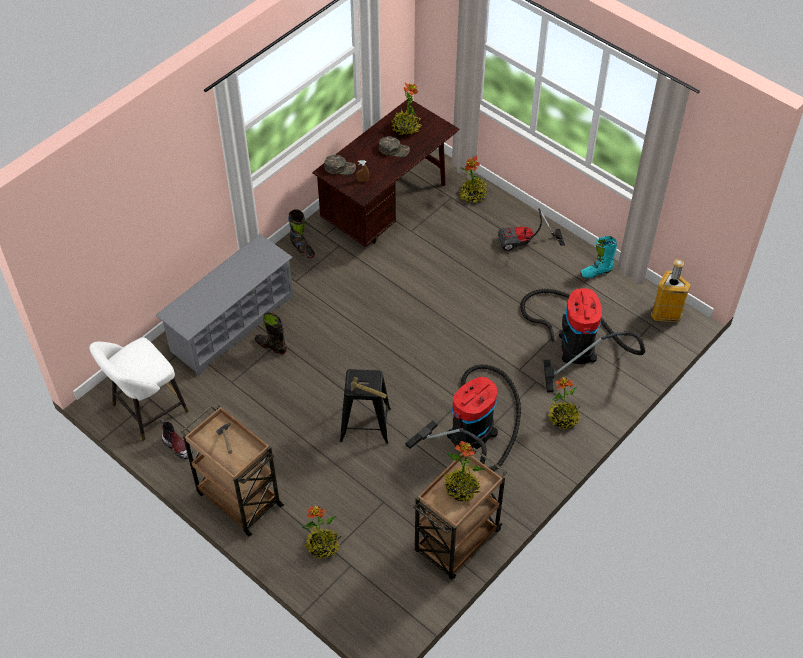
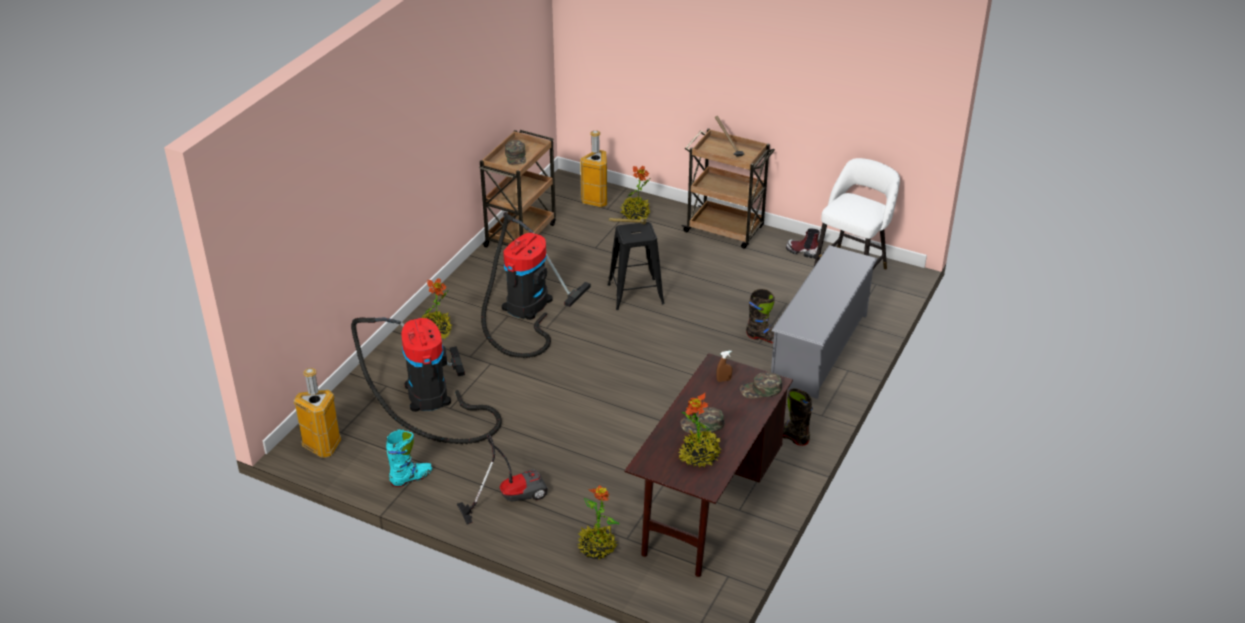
camera: 165 degrees right, 15 degrees down
(357, 584) = (596, 200): none -> trash can
(461, 488) = (516, 156): potted plant -> green cap

